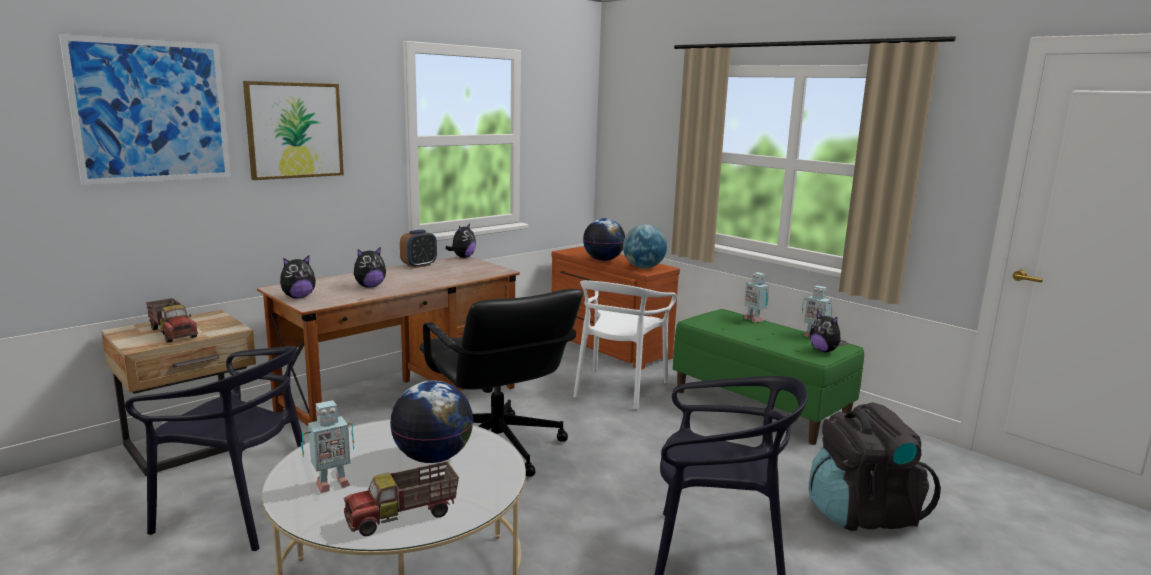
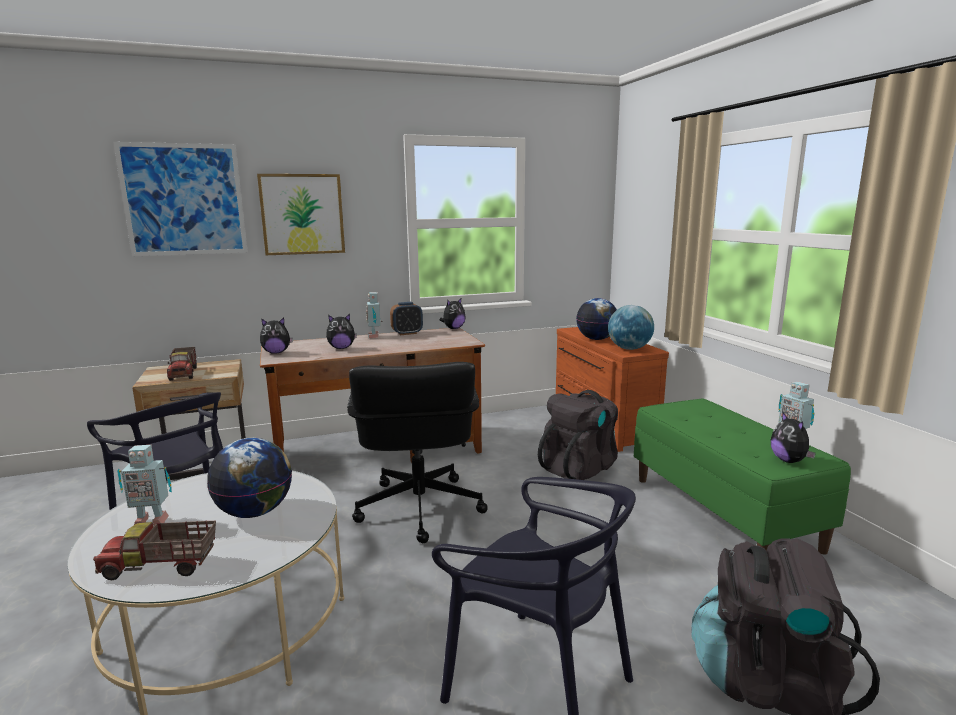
camera: 25 degrees right, 0 degrees up
(618, 388) = (579, 468): white chair -> black backpack
(753, 319) = (730, 413): toy robot -> toy robot (375, 336)

